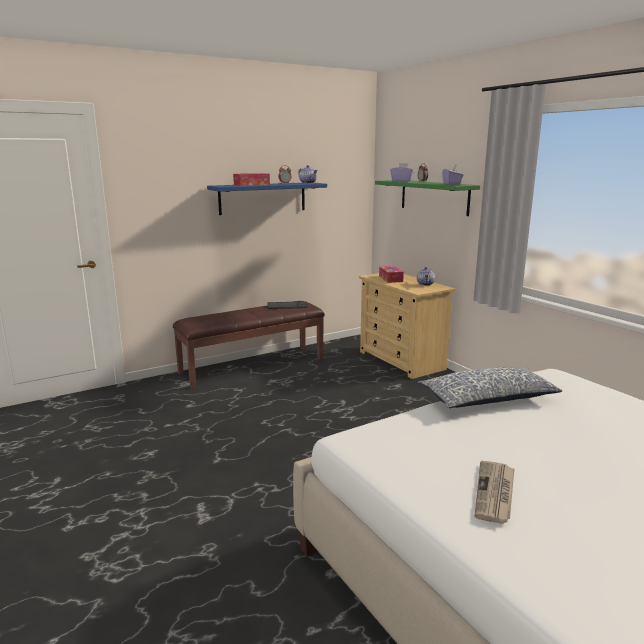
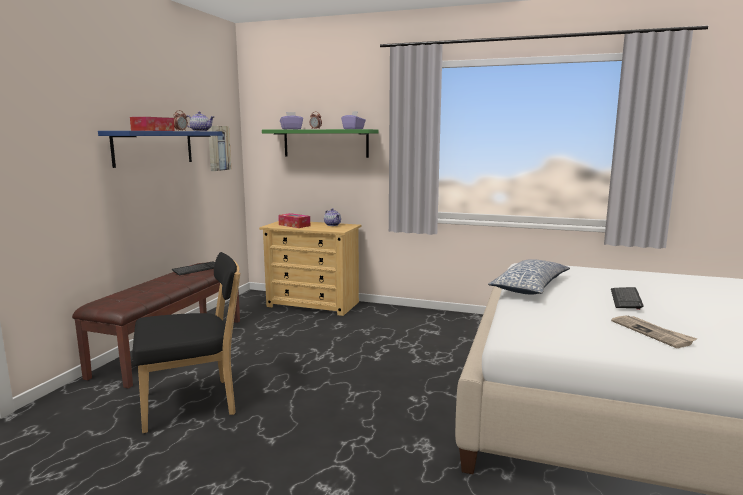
camera: 40 degrees left, 5 degrees down
(210, 414) = (194, 404): none -> black chair
(339, 197) = (218, 148): none -> picture
(566, 448) = (625, 299): none -> keyboard

